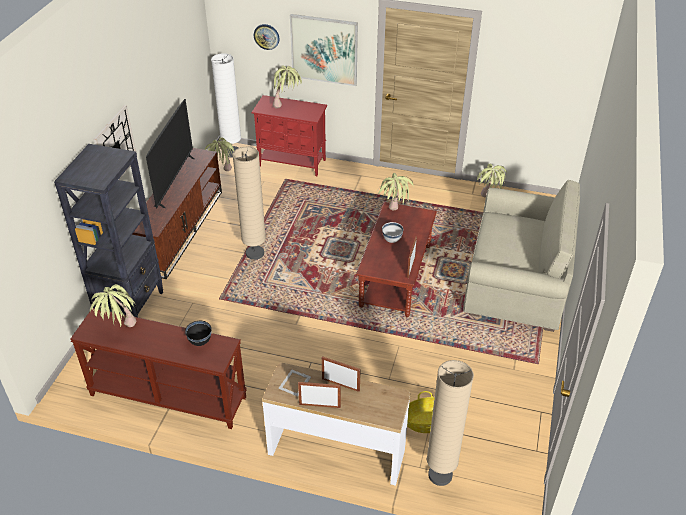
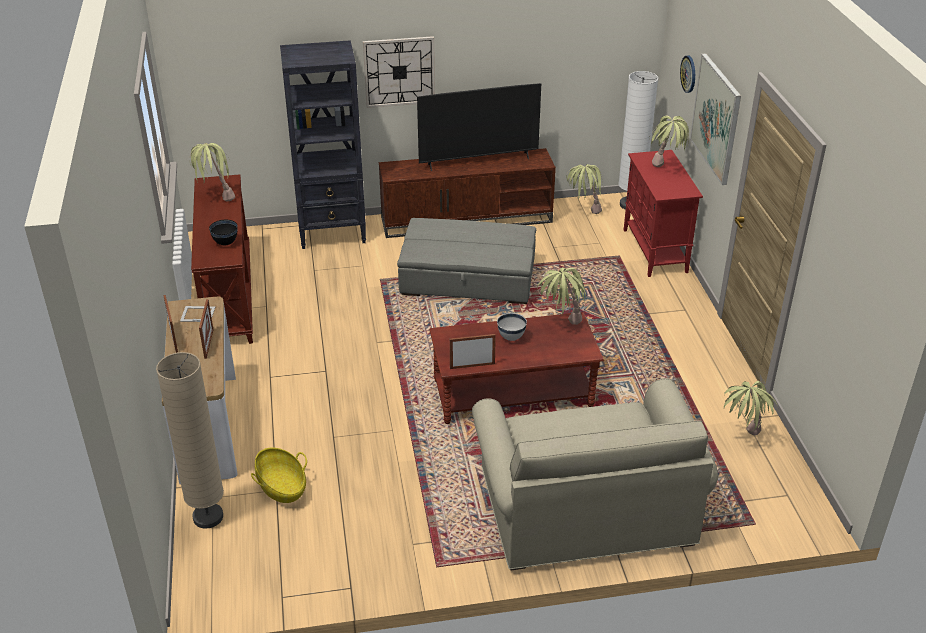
camera: 65 degrees right, 5 degrees down
(255, 254) = (468, 278): beige floor lamp -> grey ottoman

